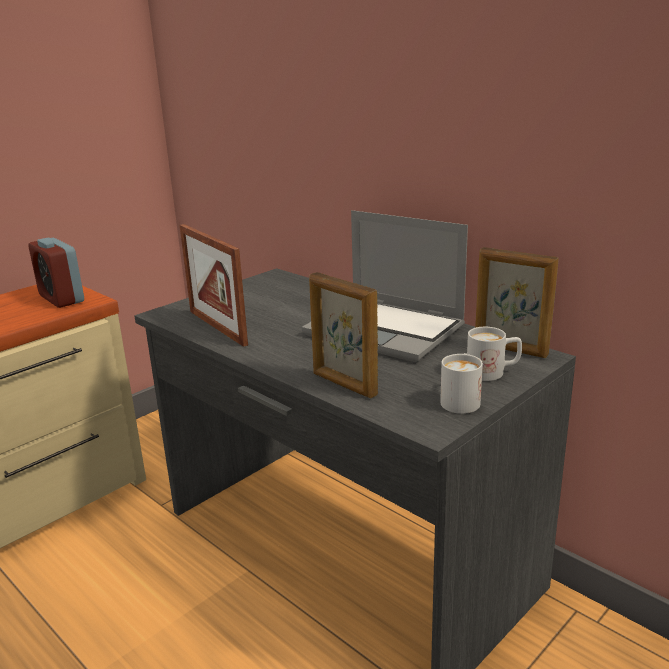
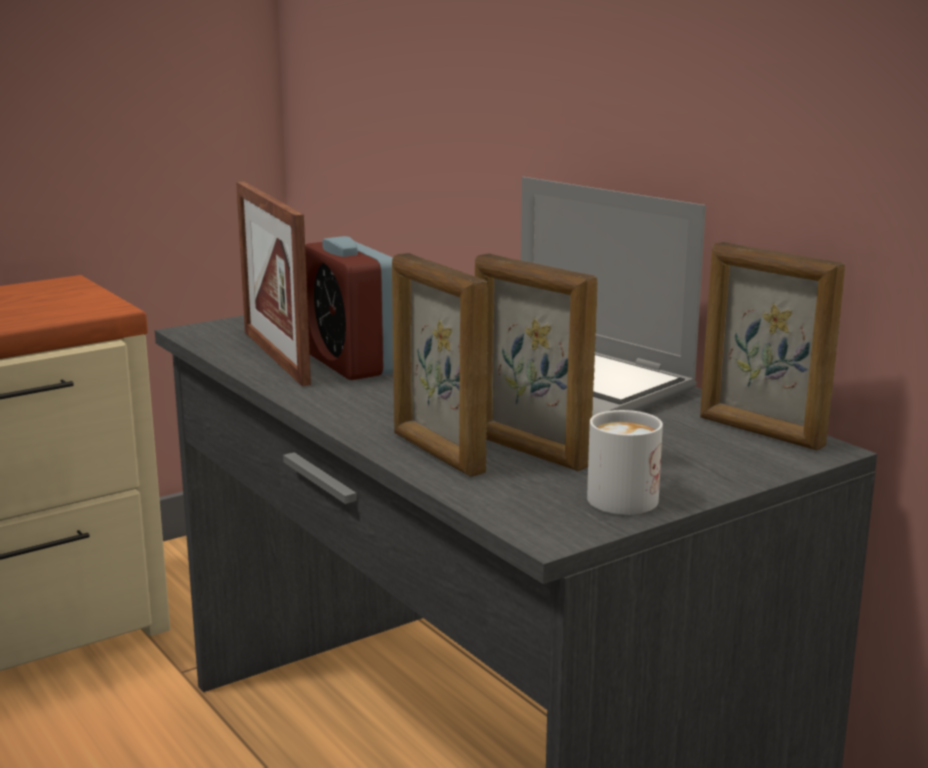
camera: 10 degrees right, 5 degrees down
(61, 298) = (62, 302): alarm clock -> alarm clock (351, 363)
(393, 377) = (528, 451): none -> picture frame
(493, 372) = (709, 462): white mug -> none

